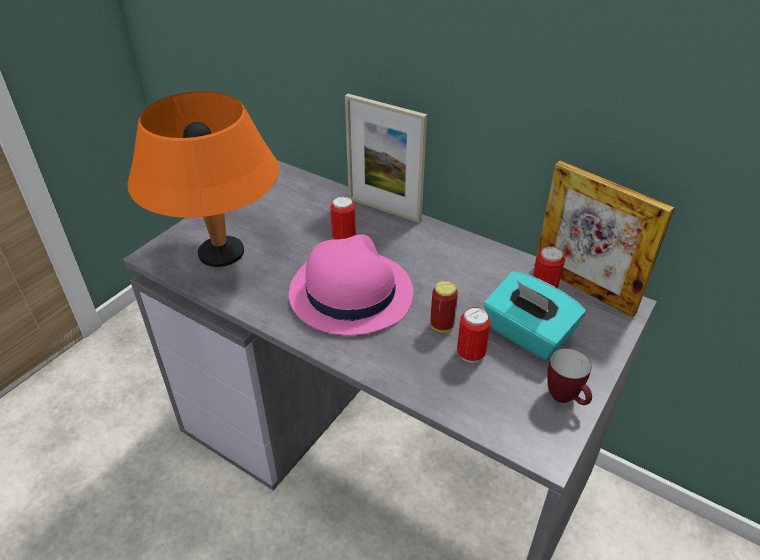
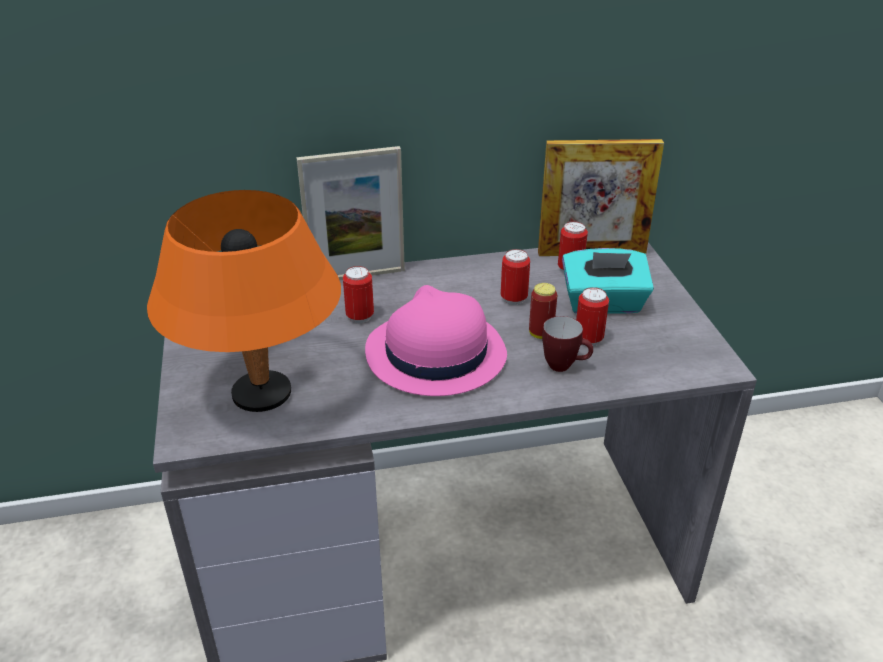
camera: 45 degrees left, 5 degrees down
(463, 287) = (513, 299): none -> can
(566, 399) = (684, 328): mug -> mug (565, 366)

